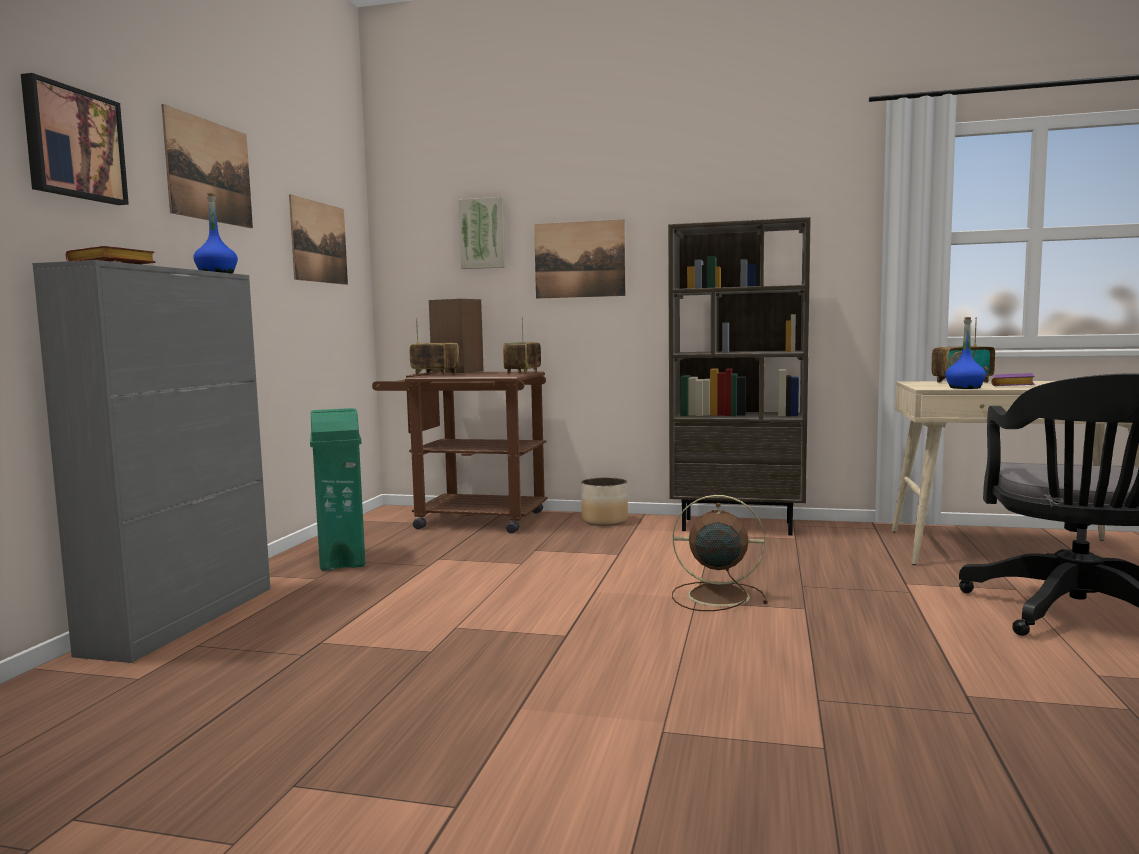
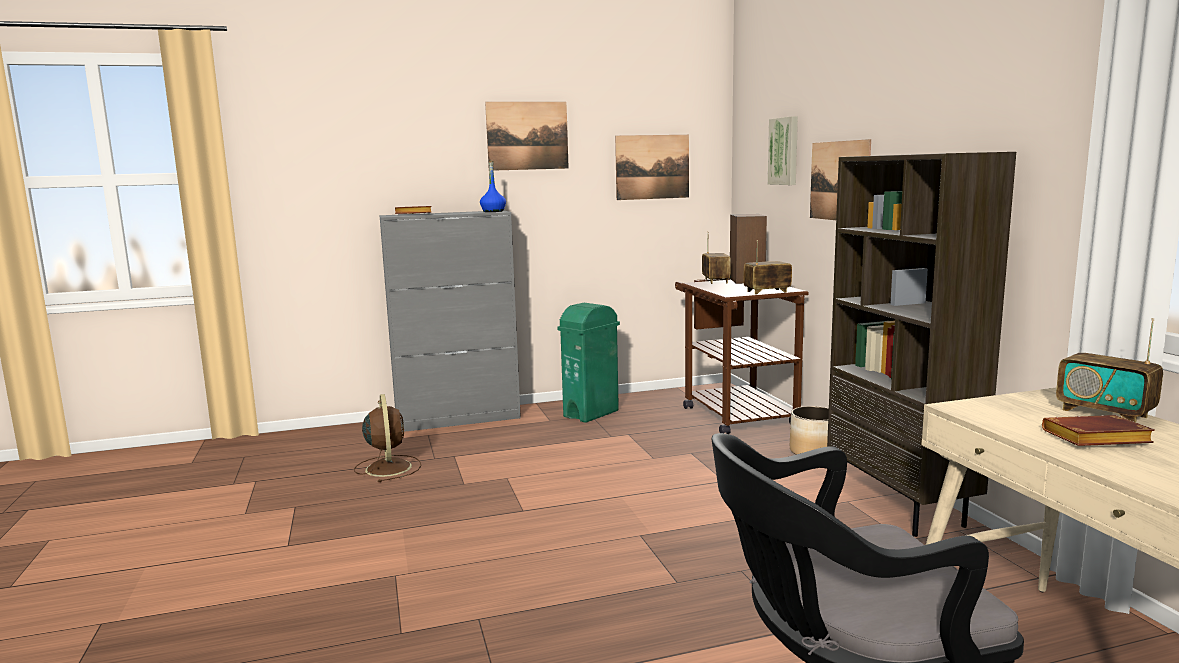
camera: 60 degrees right, 5 degrees up
(73, 144) = (415, 143): picture -> none
(715, 596) = (663, 539): brown fan -> brown fan (388, 467)
(964, 388) = (995, 420): blue bottle -> none
(1014, 385) = (1094, 439): purple book -> brown book

